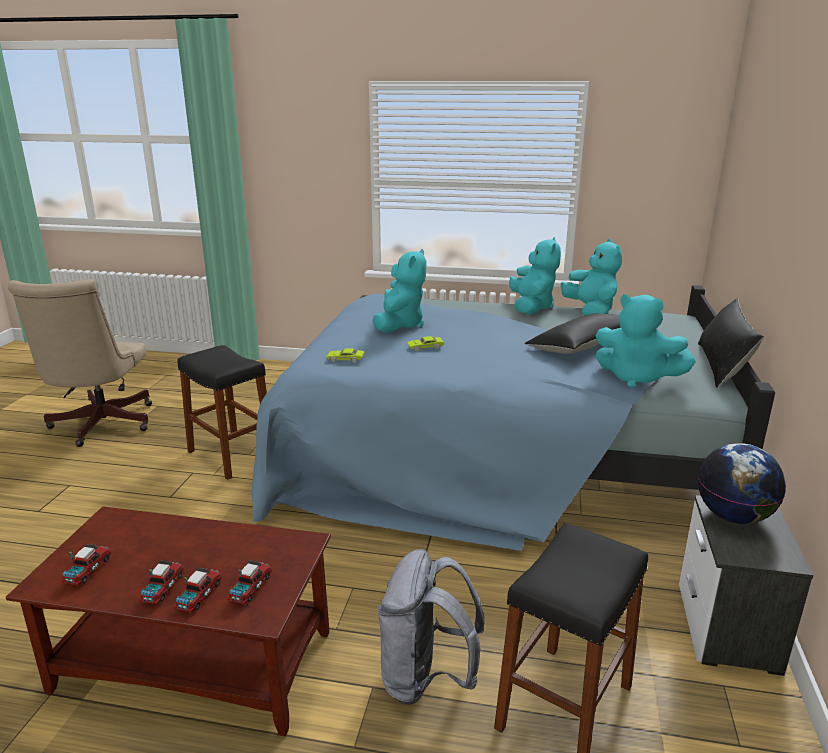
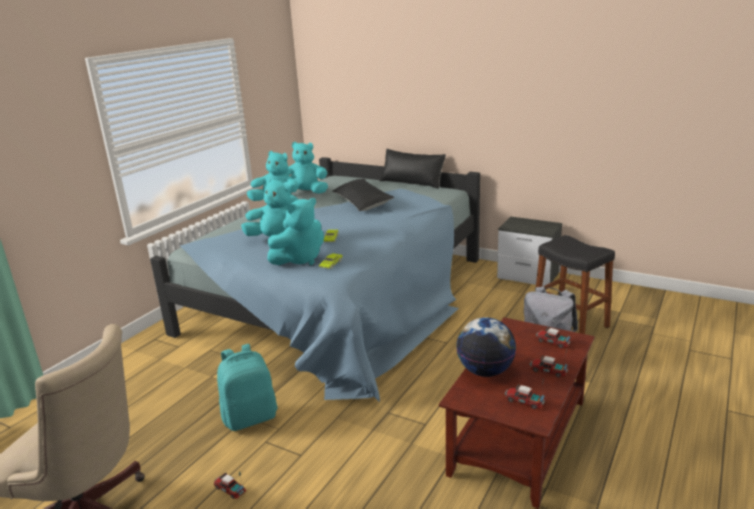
camera: 70 degrees left, 0 degrees up
(199, 595) = (557, 358): toy truck -> toy truck (229, 490)
(231, 455) = (250, 417): black stool -> turquoise backpack
(636, 378) = (421, 198): turquoise plush toy -> turquoise plush toy (300, 259)
(733, 516) = (518, 225): globe -> globe (485, 371)

